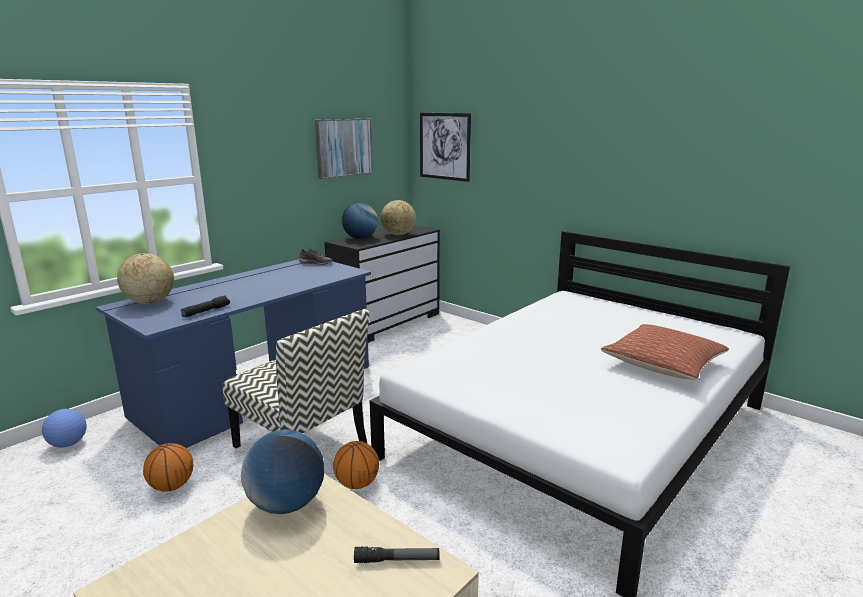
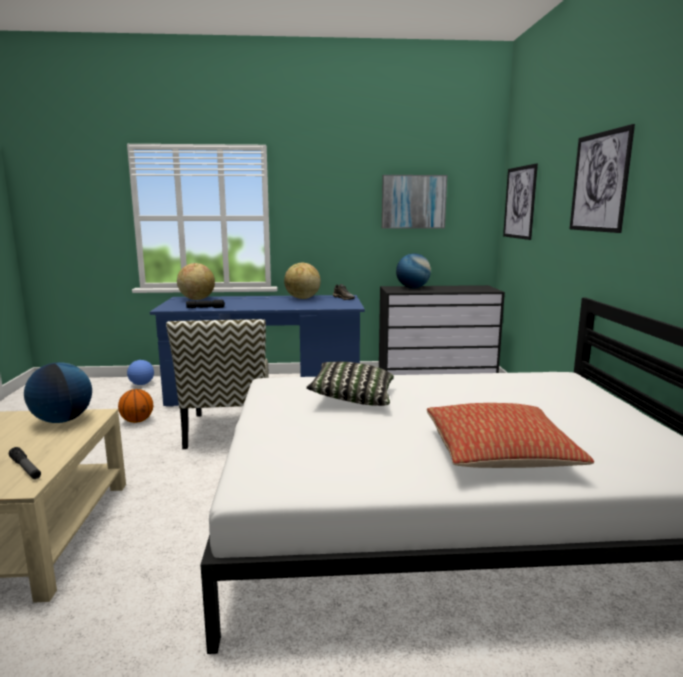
camera: 45 degrees right, 5 degrees down
(357, 484) = (211, 465): basketball -> none
(398, 235) = (452, 290): globe -> globe (302, 298)
(504, 361) = (352, 398): none -> pillow
(565, 139) = (599, 182): none -> picture

